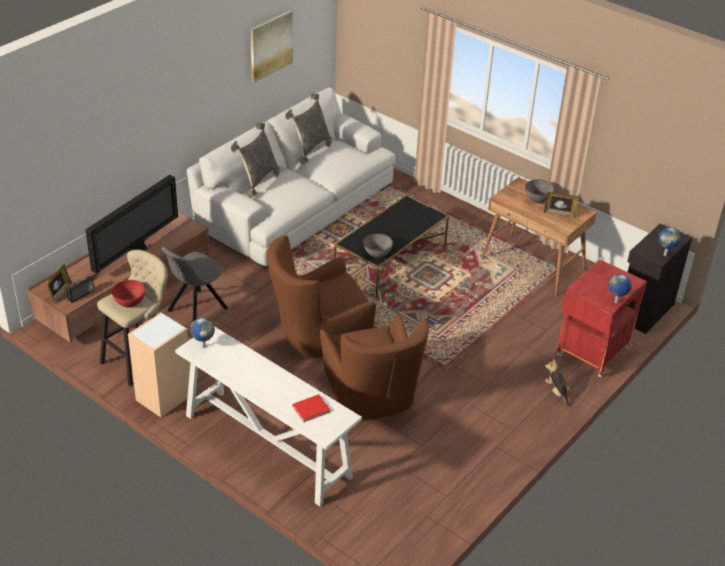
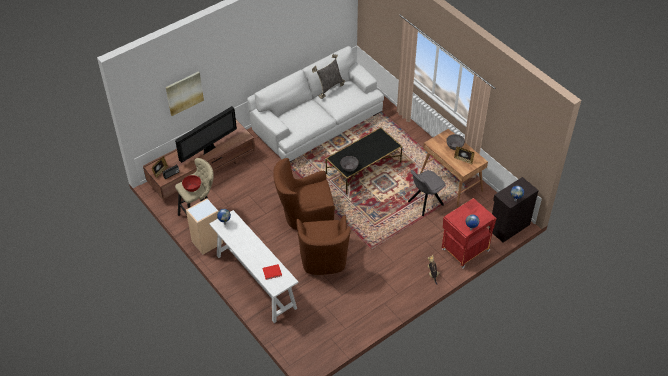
camera: 15 degrees right, 10 degrees up
(196, 309) = (239, 187): grey chair -> grey chair (425, 203)
(256, 183) = (290, 109): pillow -> none
(270, 45) = (307, 24): picture -> picture (184, 93)

